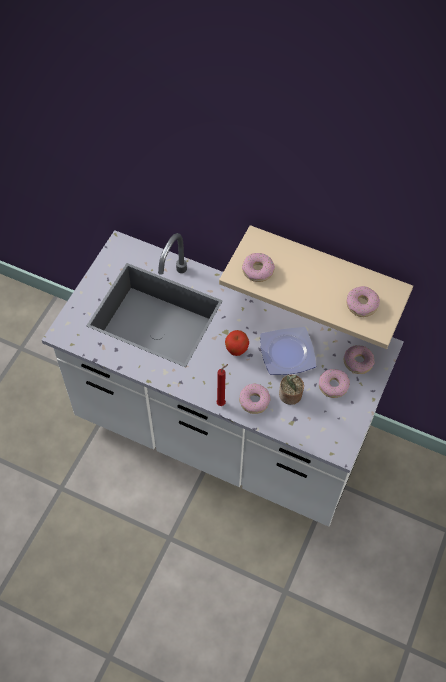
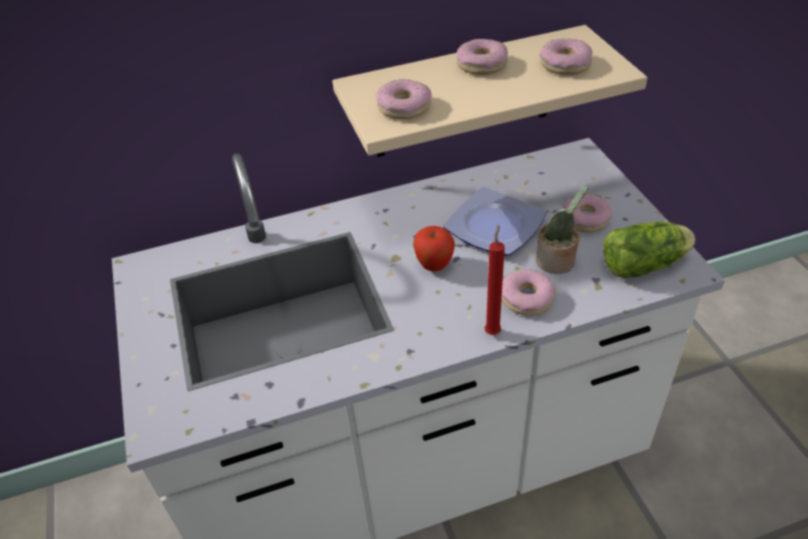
camera: 40 degrees left, 15 degrees down
(327, 432) = (646, 264): none -> lettuce
(358, 362) = (576, 182): donut -> donut (482, 64)

